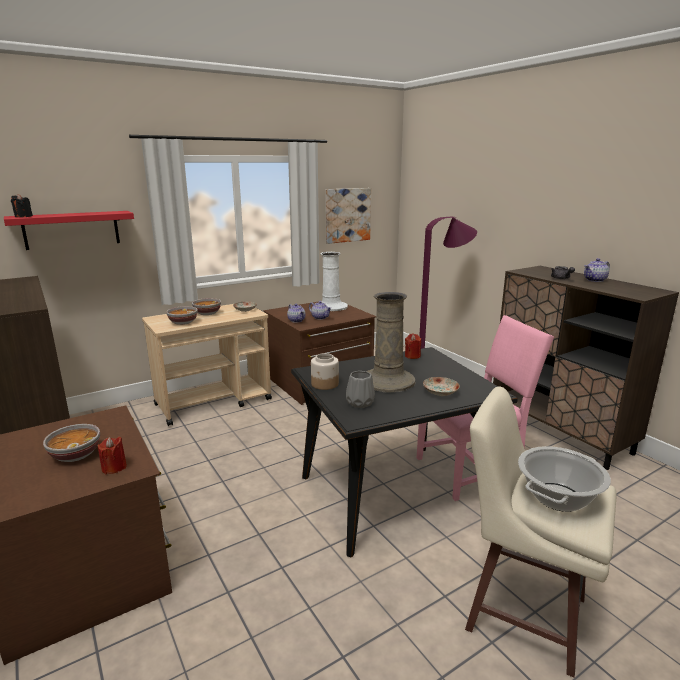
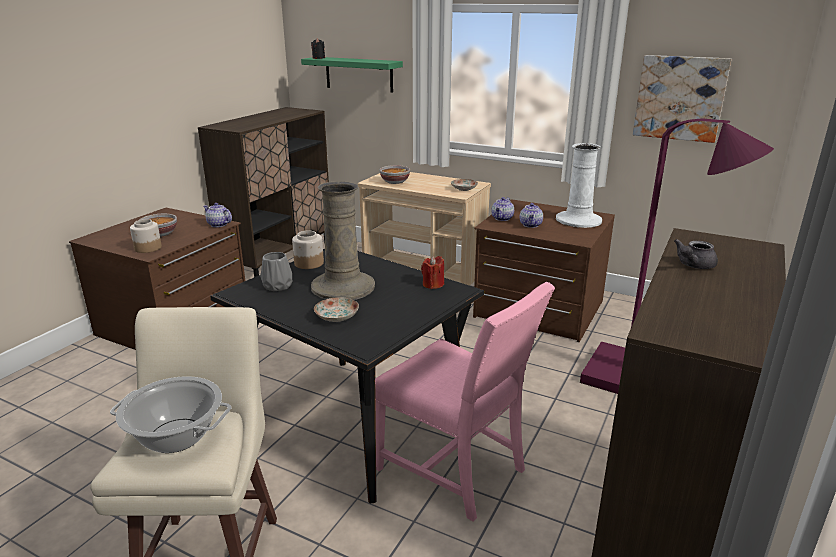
camera: 60 degrees right, 5 degrees up
(72, 230) = (359, 74): red shelf -> green shelf
(114, 467) = (148, 248): red candle -> jar
(207, 313) = (431, 181): bowl -> none
(595, 280) = (737, 291): teapot -> teapot (218, 224)

